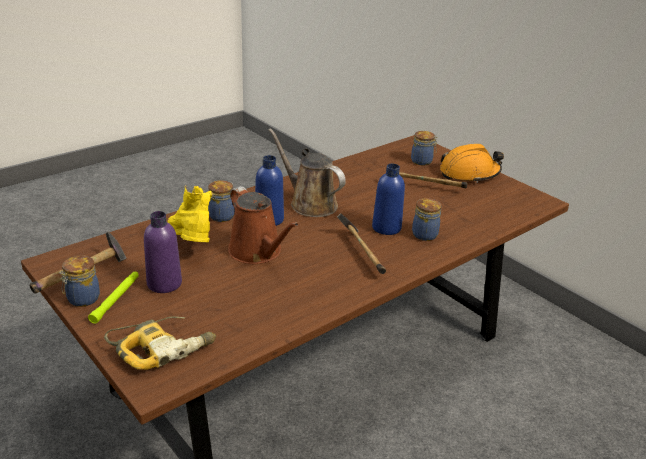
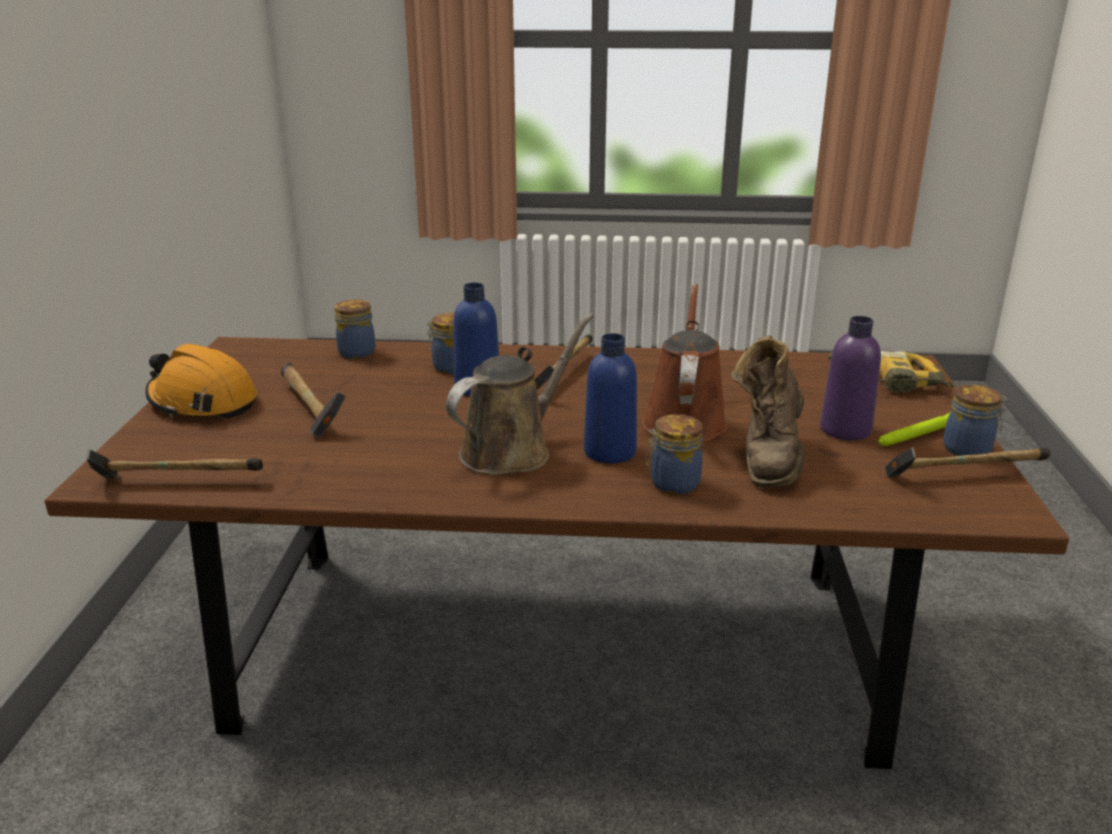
camera: 135 degrees left, 5 degrees down
(191, 246) = (769, 459): yellow boot -> brown boot
(310, 203) = (512, 451): brown watering can -> brown watering can turned 135 degrees counterclockwise
(394, 150) = (176, 482): none -> hammer
(422, 161) = (201, 444): jar -> jar (356, 352)

